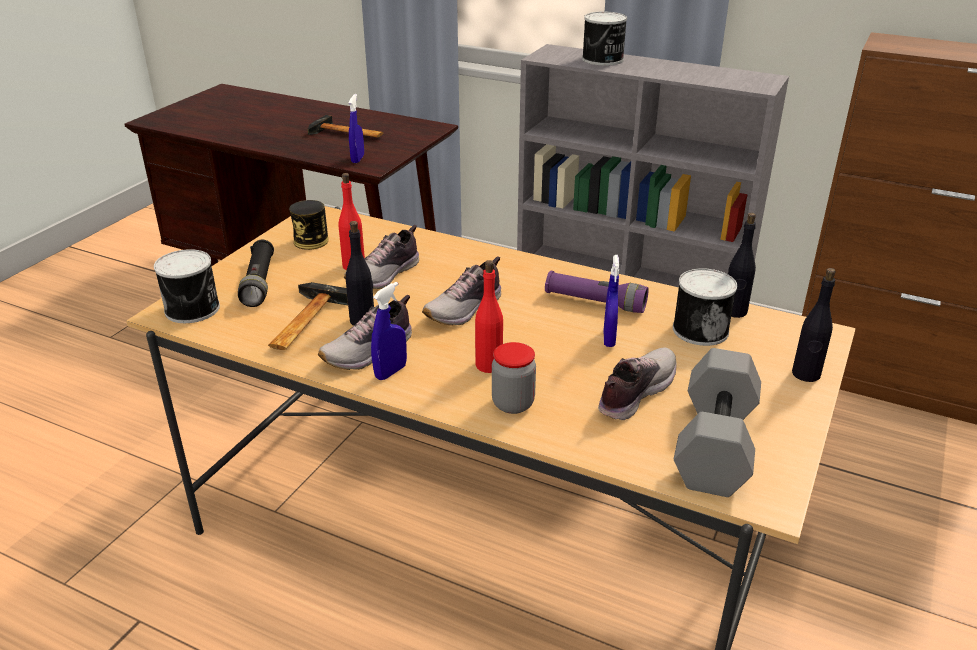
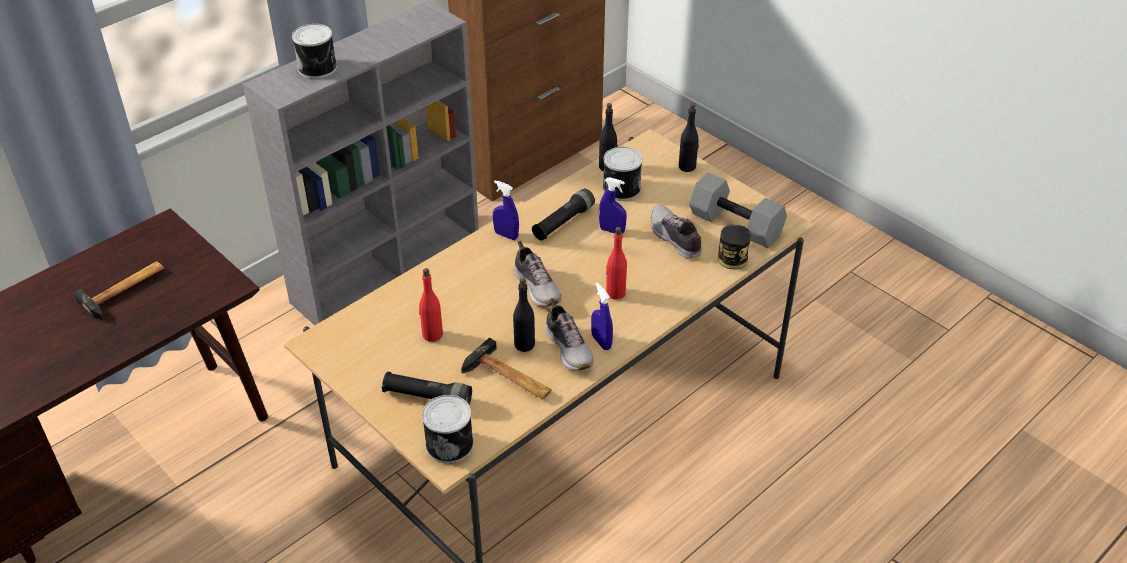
camera: 70 degrees left, 10 degrees up
(311, 241) = (369, 354): can -> can (732, 259)
(357, 159) = (202, 294): blue spray bottle -> blue spray bottle (506, 235)
(385, 275) = (459, 319): shoe -> none
(513, 404) = (663, 293): jar -> none
(595, 302) = (563, 222): purple flashlight -> black flashlight

